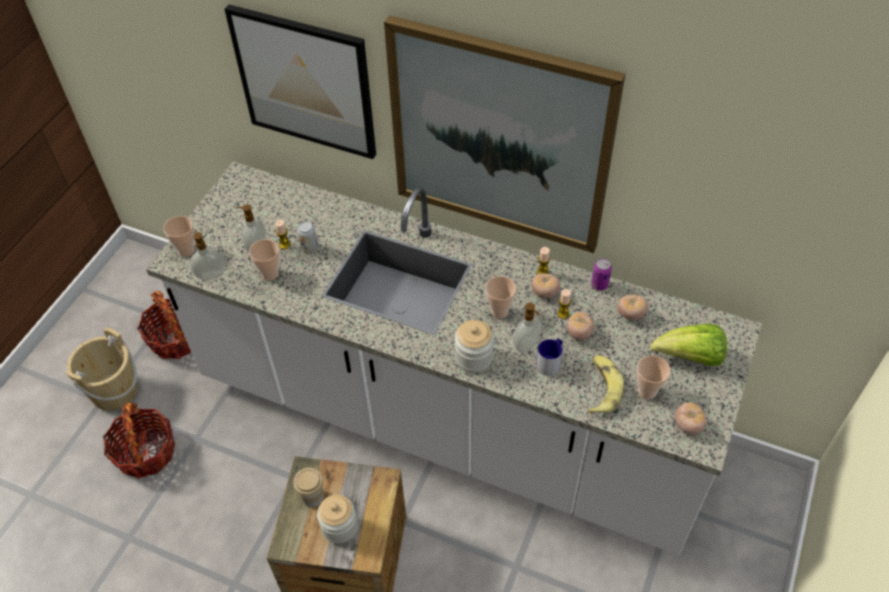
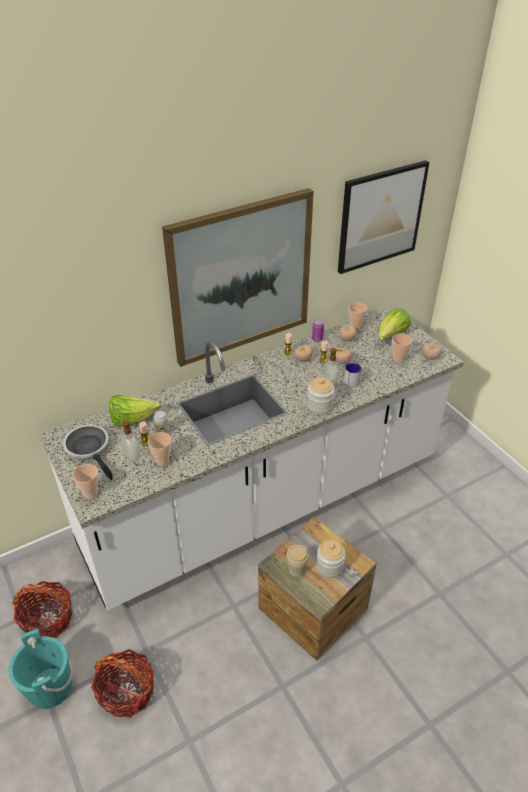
camera: 55 degrees left, 10 degrees down
(114, 391) = (49, 687): beige bucket -> turquoise bucket
(211, 274) = (128, 490): soap dispenser -> none
(241, 211) = (90, 449): none -> frying pan
(305, 82) = (98, 320): picture -> picture (380, 217)
(308, 213) = (132, 419): none -> lettuce
(499, 311) = (298, 381): cup -> cup (355, 326)
(602, 387) = (382, 372): banana -> none

